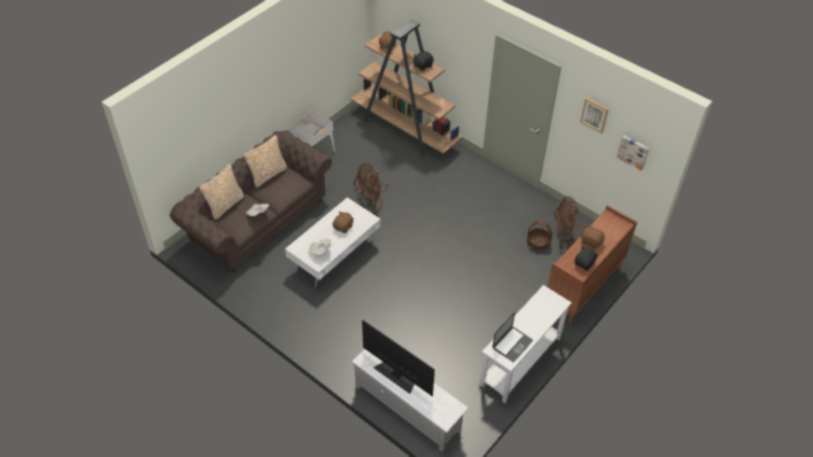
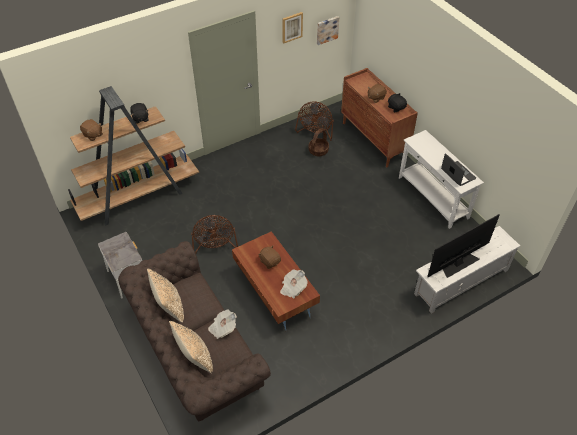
camera: 70 degrees left, 0 degrees up
(334, 255) = (274, 292): white coffee table -> brown coffee table

